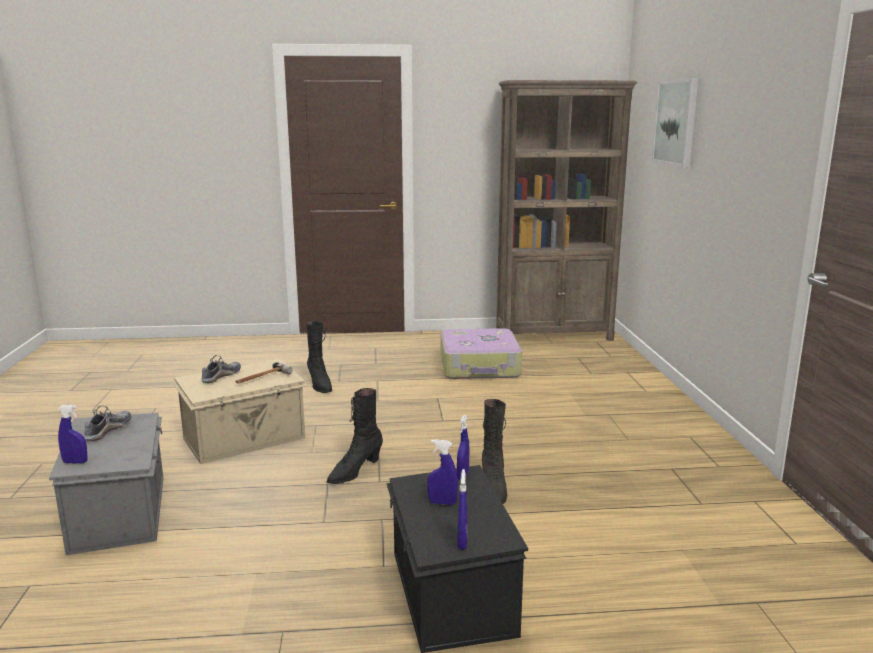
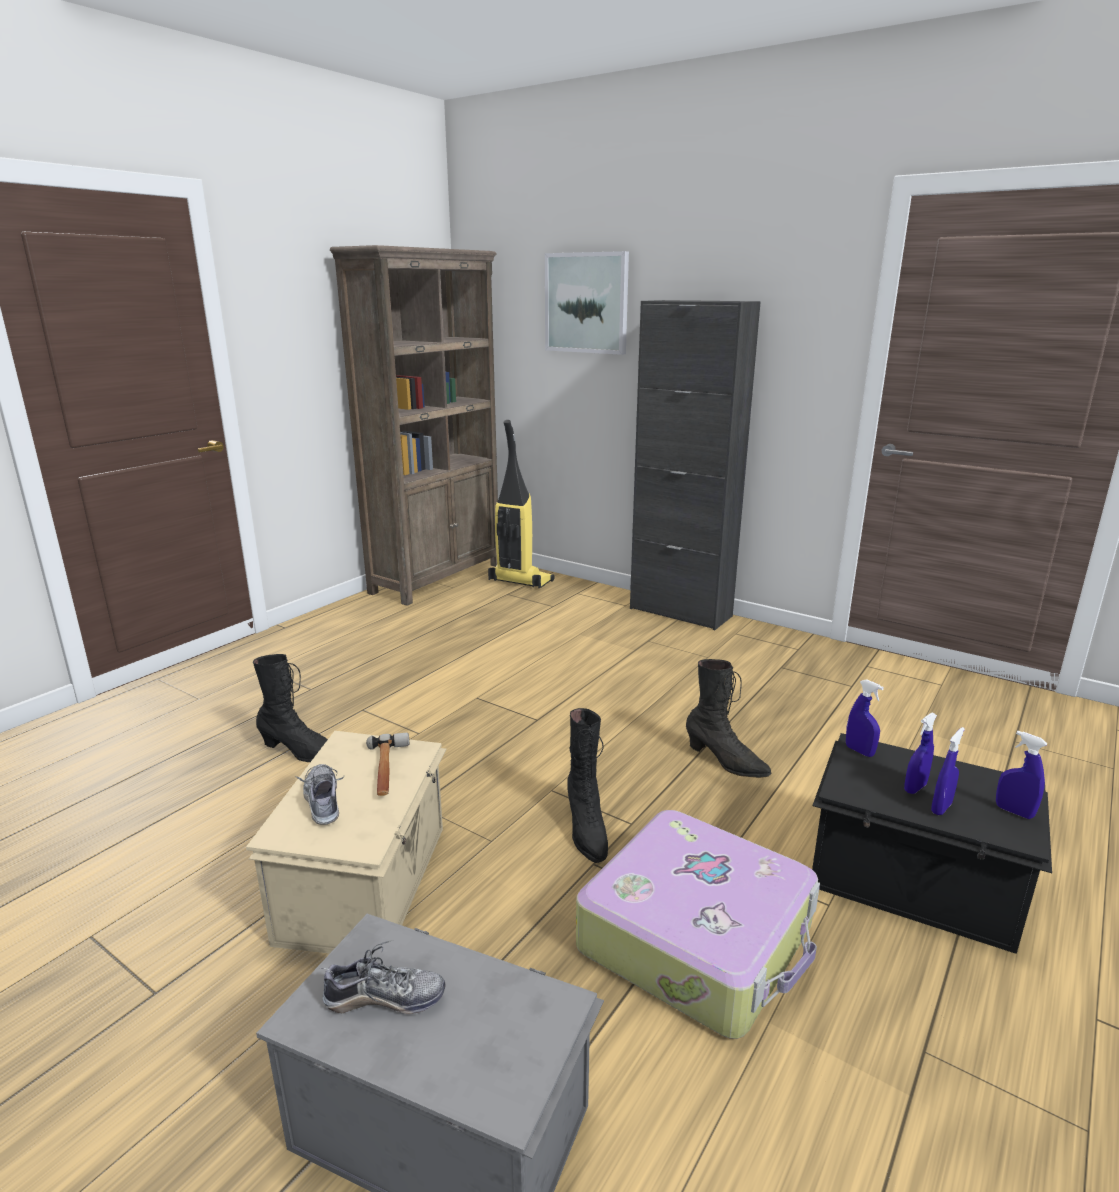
camera: 50 degrees left, 5 degrees up
(75, 462) = (490, 1086): blue spray bottle -> blue spray bottle (941, 808)
(108, 430) = (385, 998): shoe -> shoe turned 120 degrees clockwise
(480, 366) = (440, 641): suitcase -> suitcase (698, 937)
(603, 353) = (519, 581): none -> vacuum cleaner
(678, 409) = (680, 612): none -> black cabinet

